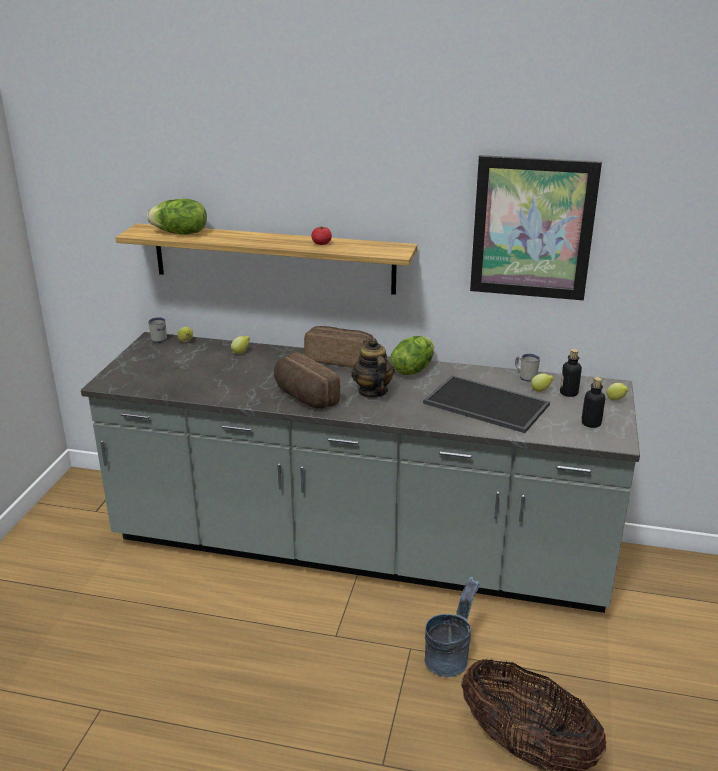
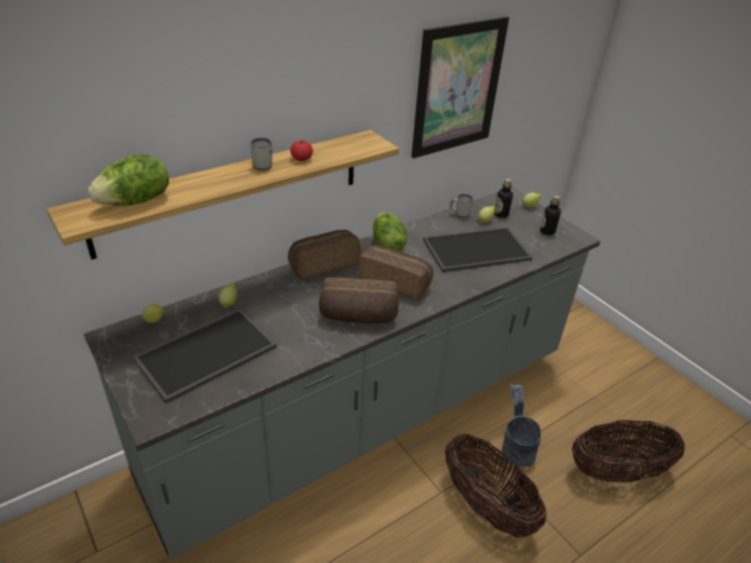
camera: 50 degrees left, 10 degrees up
(160, 338) = (118, 331): white mug -> white mug (261, 164)
(181, 370) = (206, 355): none -> tray
(358, 671) = (486, 505): none -> basket
(372, 392) = (395, 281): teapot -> bread

